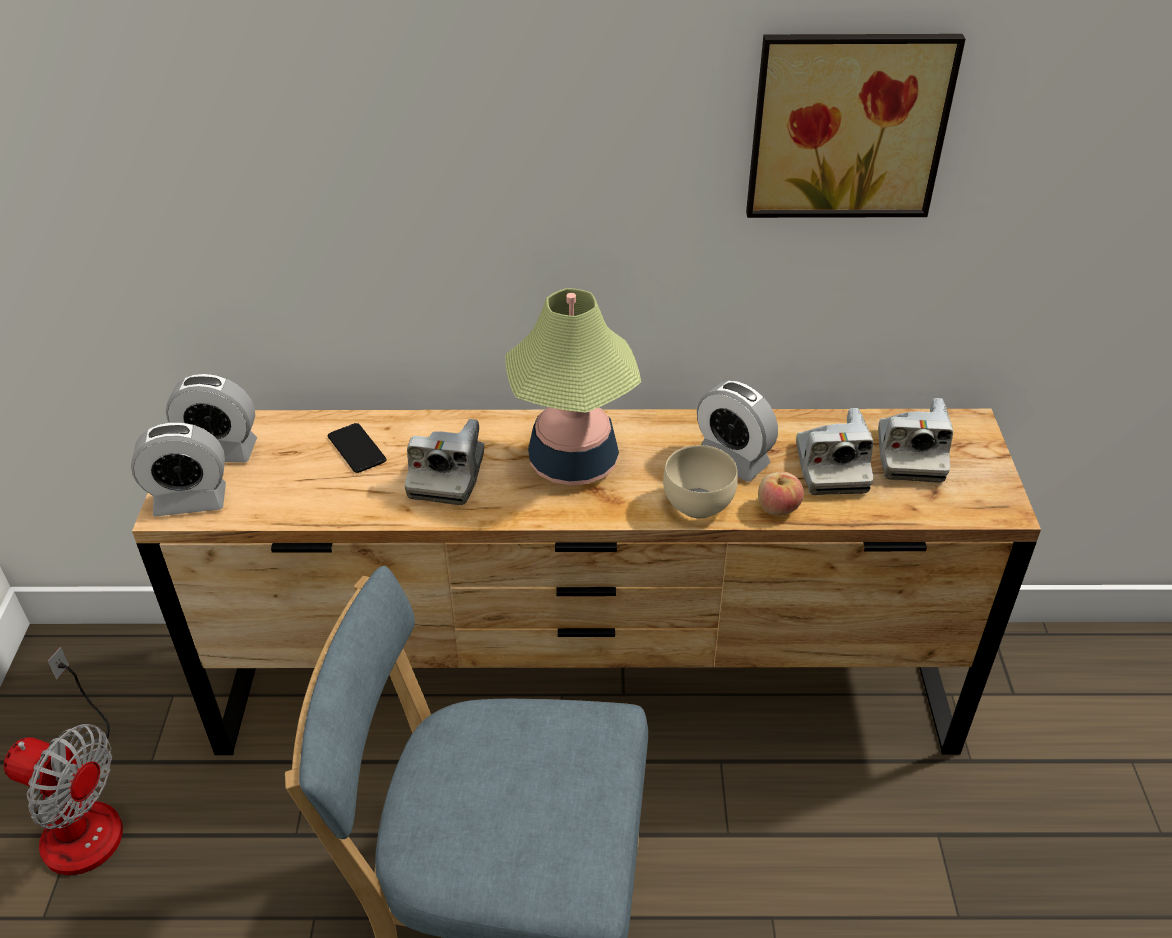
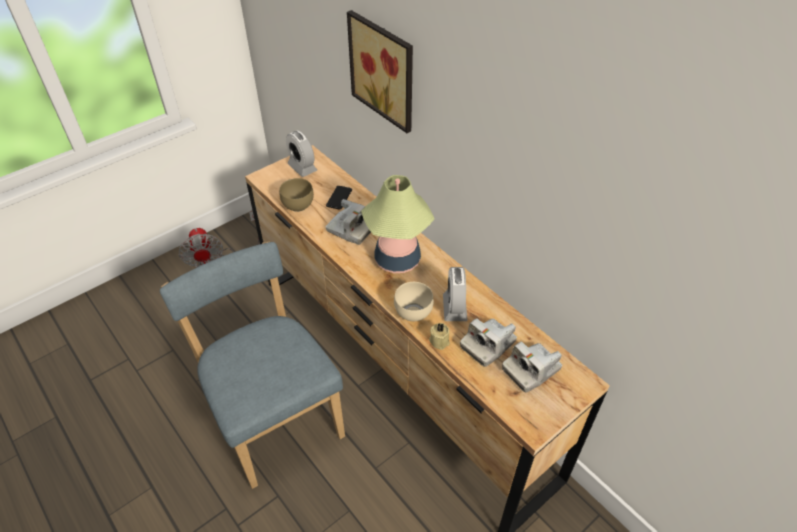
camera: 50 degrees right, 5 degrees up
(190, 501) = (271, 178): alarm clock -> none
(305, 504) = (297, 205): none -> brown bowl
(447, 476) = (350, 230): camera -> camera turned 120 degrees counterclockwise
(777, 508) = (439, 340): apple -> beige candle
(847, 123) = (558, 173): picture -> picture (385, 70)

